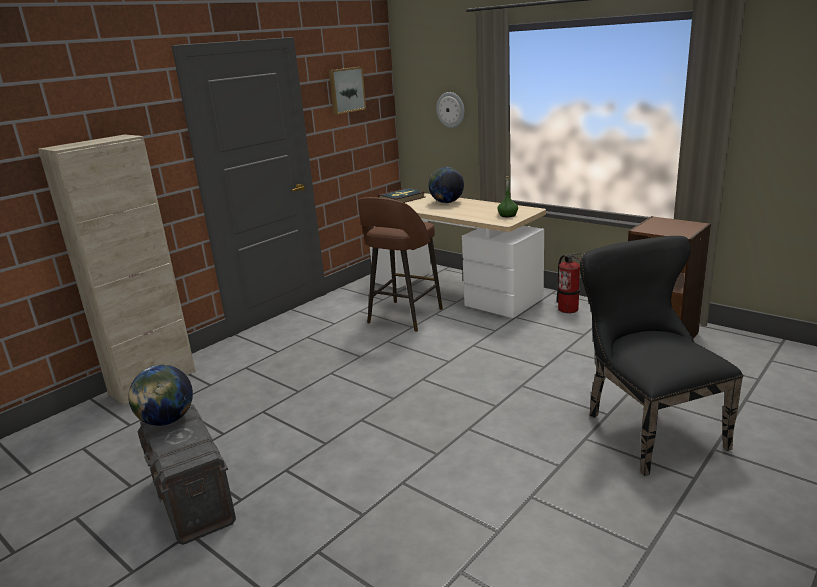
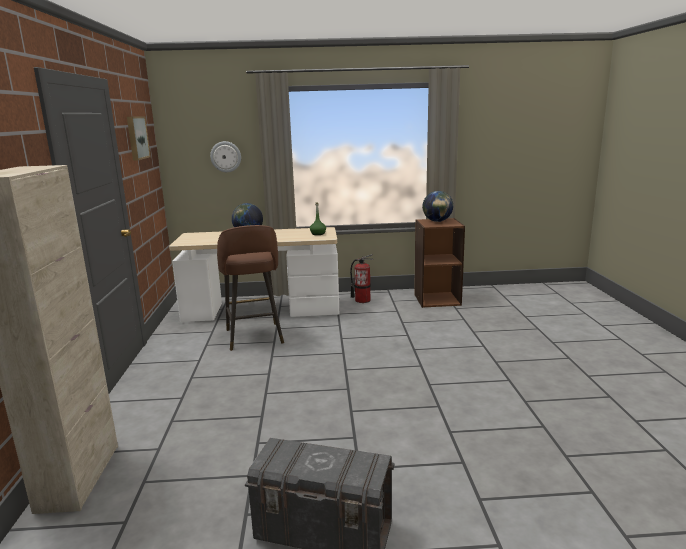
camera: 45 degrees left, 5 degrees down
(167, 421) = (282, 458): globe -> globe (437, 221)
(402, 198) = (199, 237): book -> none
(646, 427) = (511, 344): black chair -> none

